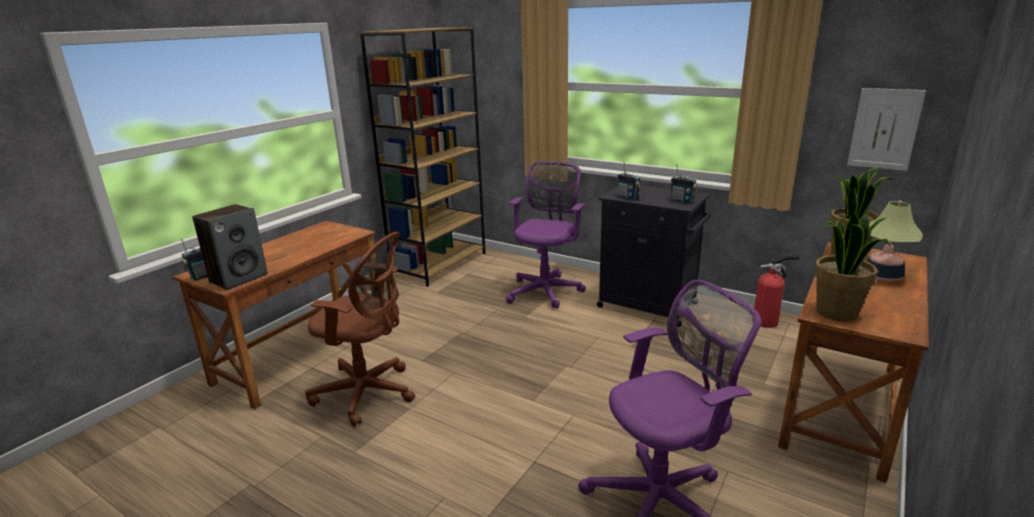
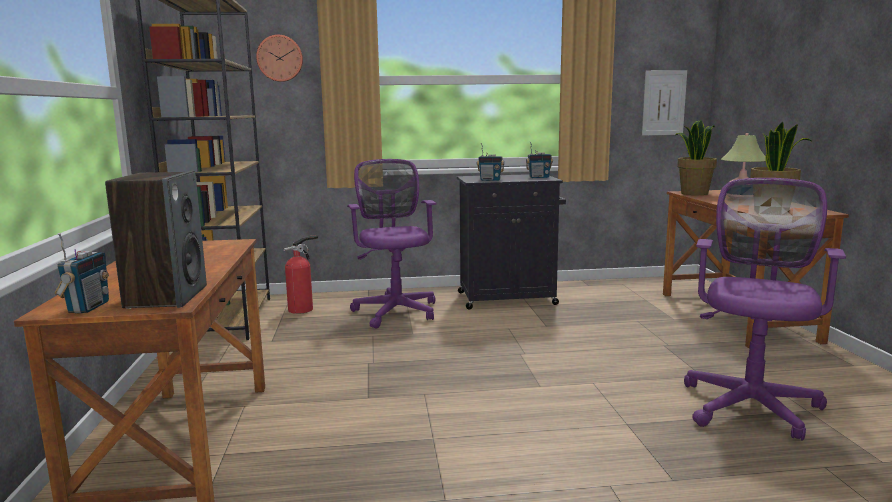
camera: 40 degrees left, 10 degrees down
(368, 393) = (357, 446): brown office chair -> none
(500, 64) = (280, 58): none -> wall clock
(767, 321) = (608, 286): fire extinguisher -> fire extinguisher (303, 309)

